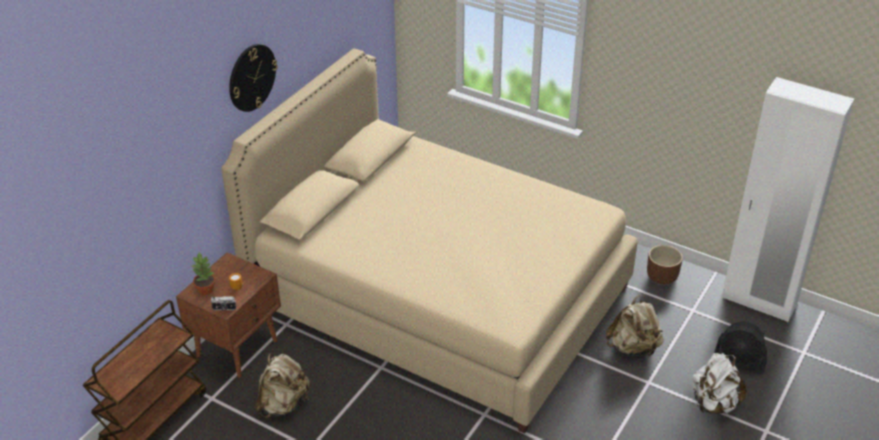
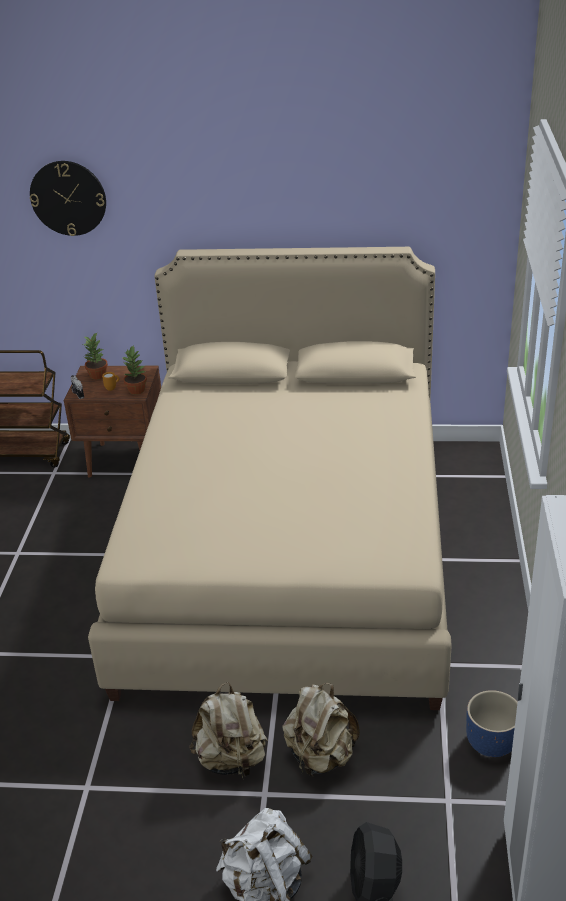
camera: 65 degrees right, 5 degrees down
(251, 77) = (223, 196): wall clock -> wall clock (68, 198)
(255, 274) = (137, 390): none -> potted plant
(283, 404) = (66, 515): beige backpack -> beige backpack (231, 759)
(661, 277) = (491, 742): brown planter -> blue planter

